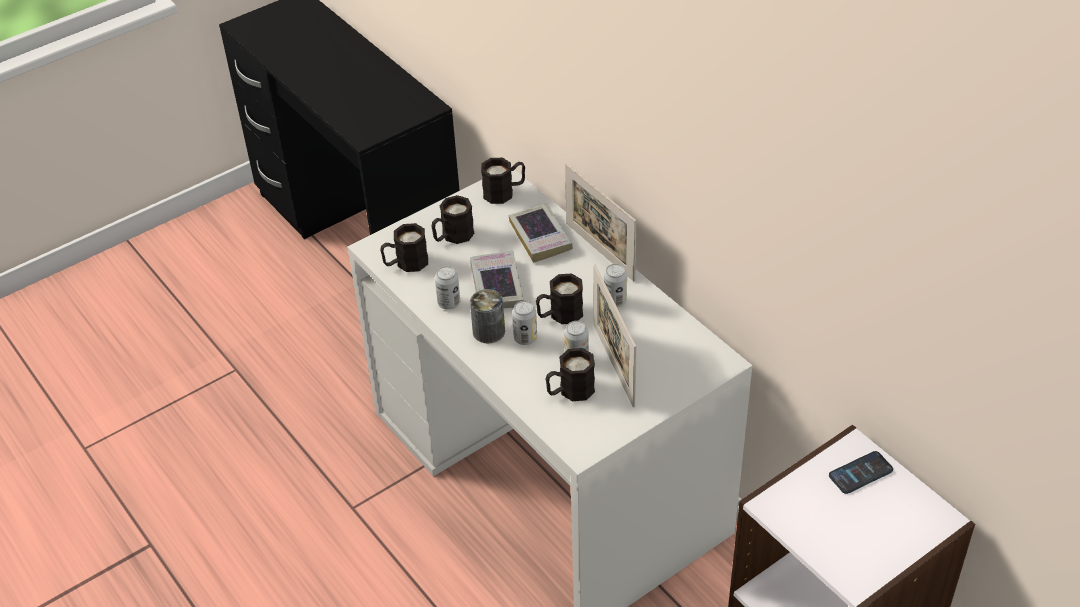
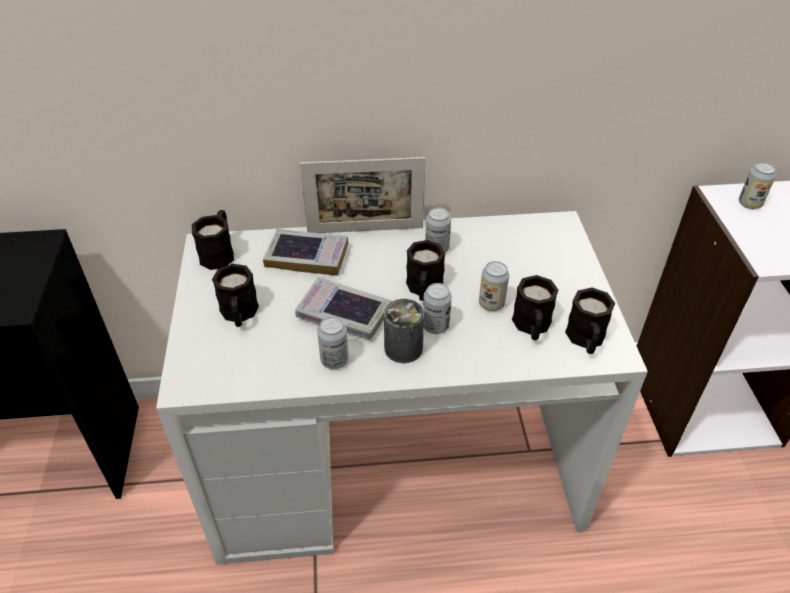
camera: 60 degrees left, 0 degrees up
(405, 263) = (239, 368): black mug -> black mug (586, 340)
(613, 365) = (518, 284): picture frame -> none
(860, 473) = (749, 203): phone -> can

